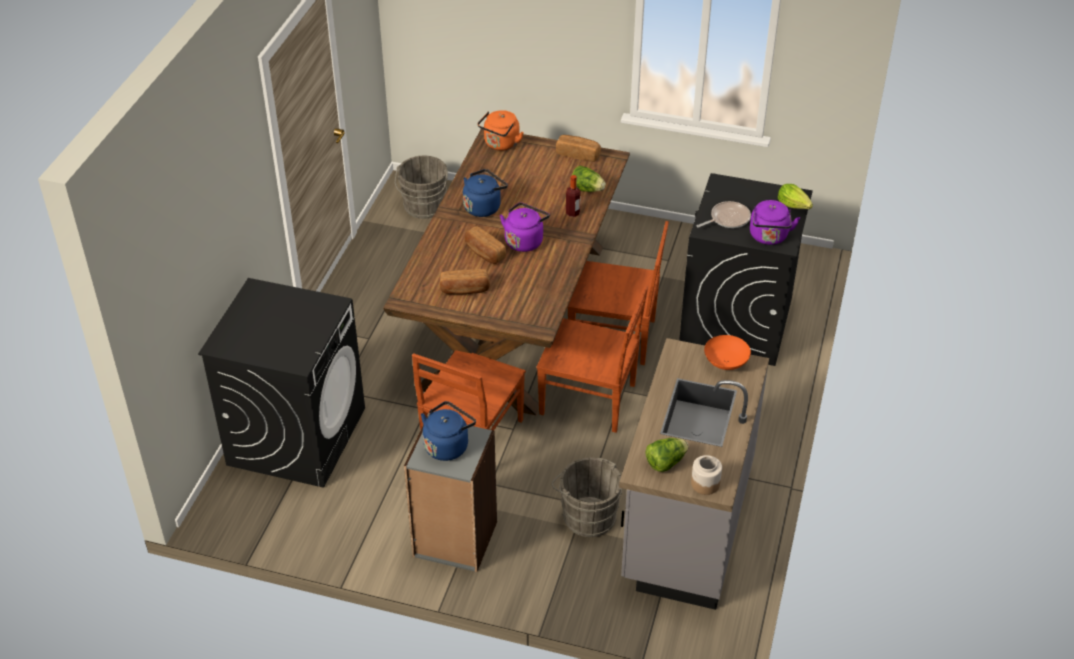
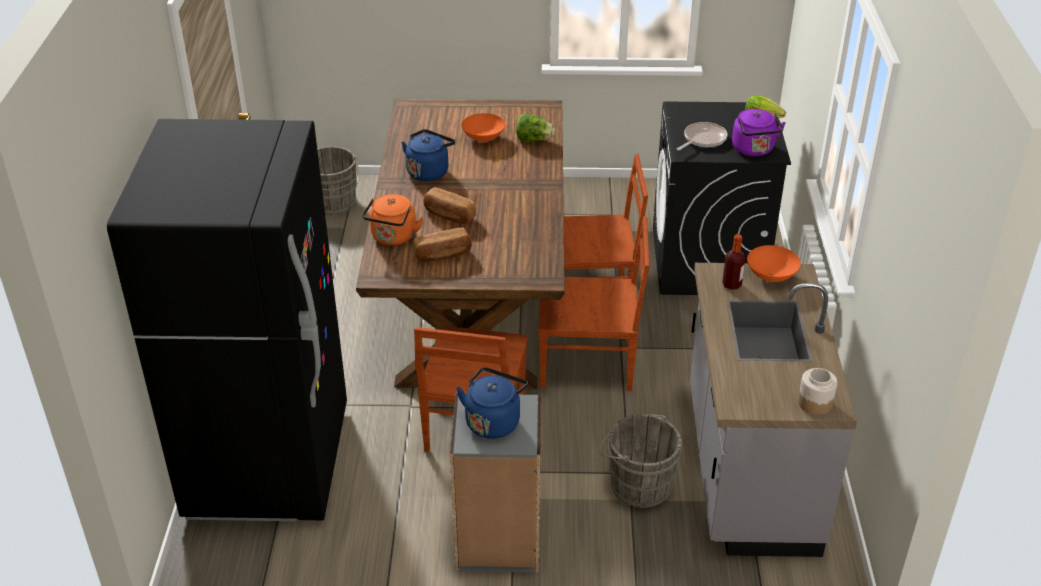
camera: 15 degrees left, 5 degrees down
(297, 436) = (269, 462): black washing machine -> black fridge
(501, 144) = (422, 111): orange kettle -> orange kettle (393, 238)
(525, 240) = (488, 197): purple kettle -> none
(543, 181) = (483, 138): none -> orange bowl
(572, 213) = (528, 163): bottle -> bottle (731, 285)
(578, 154) = (509, 109): bread -> none
(665, 462) = (759, 389): lettuce -> none

